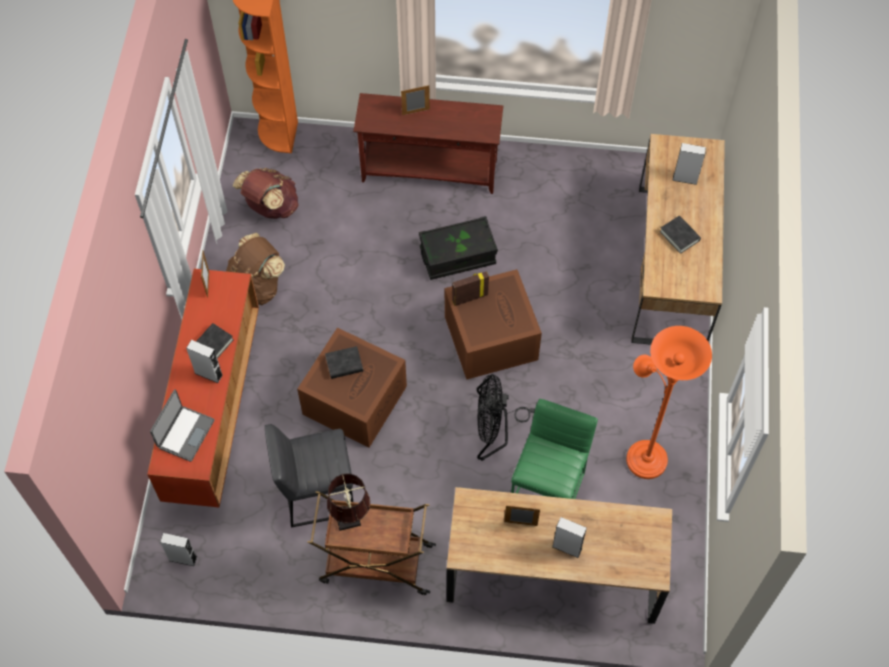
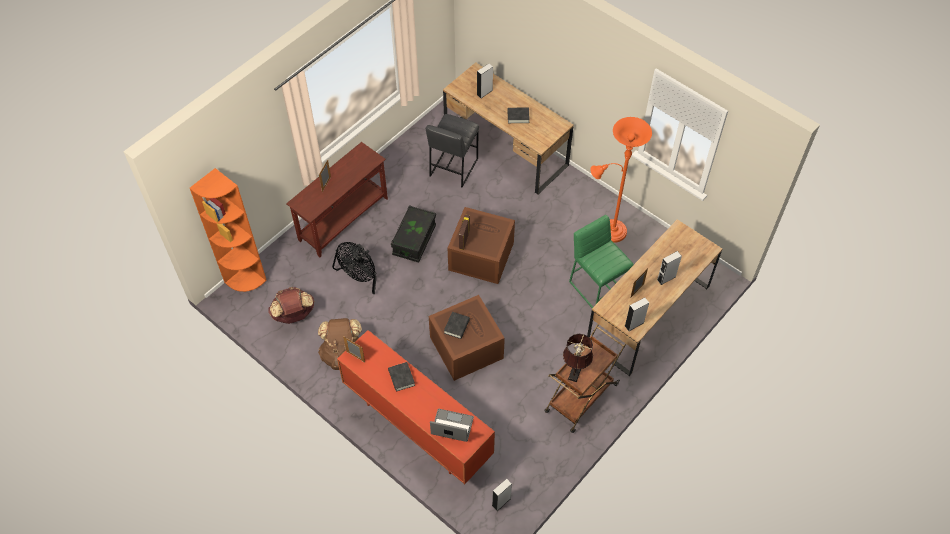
camera: 55 degrees left, 5 degrees down
(185, 433) = (452, 427): laptop -> laptop turned 45 degrees counterclockwise
(208, 374) = (420, 391): grey speaker -> grey speaker (634, 324)
(316, 494) = (513, 403): grey stool -> grey stool (453, 168)
(496, 425) = (538, 287): black fan -> black fan (360, 274)

